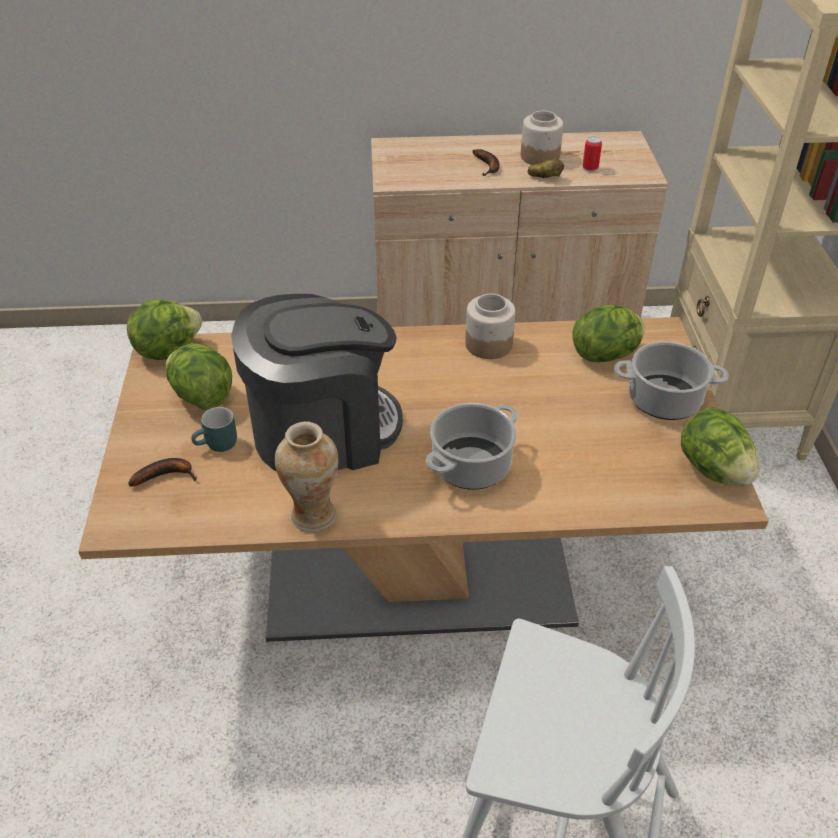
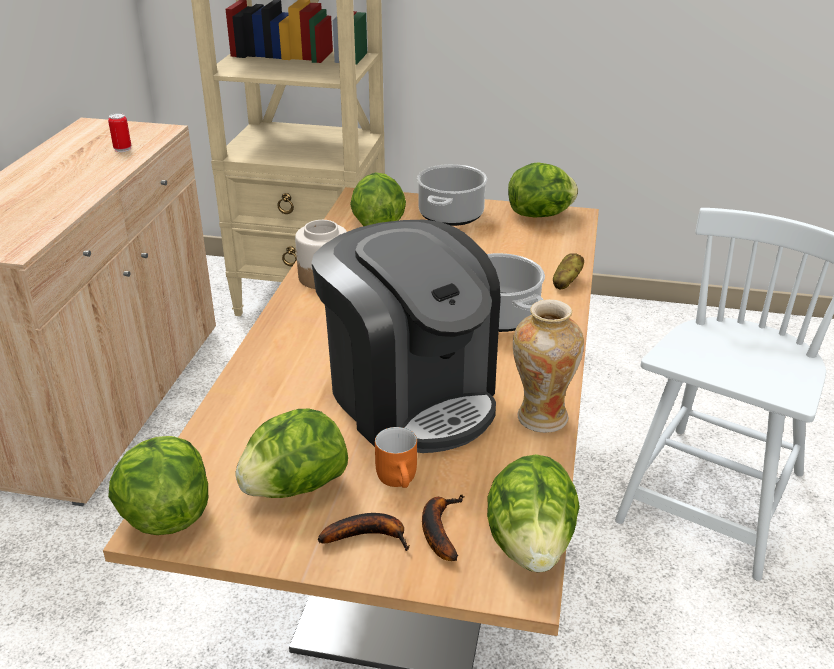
camera: 75 degrees left, 10 degrees down
(154, 526) = (530, 545): none -> lettuce
(218, 446) = (401, 479): turquoise mug -> orange mug
(323, 431) = (411, 396): coffee machine -> coffee machine turned 150 degrees clockwise
(488, 166) = (53, 193): banana -> banana (369, 535)
(540, 156) = (68, 165): jar -> none
(545, 178) = (113, 170): potato -> potato (566, 282)

